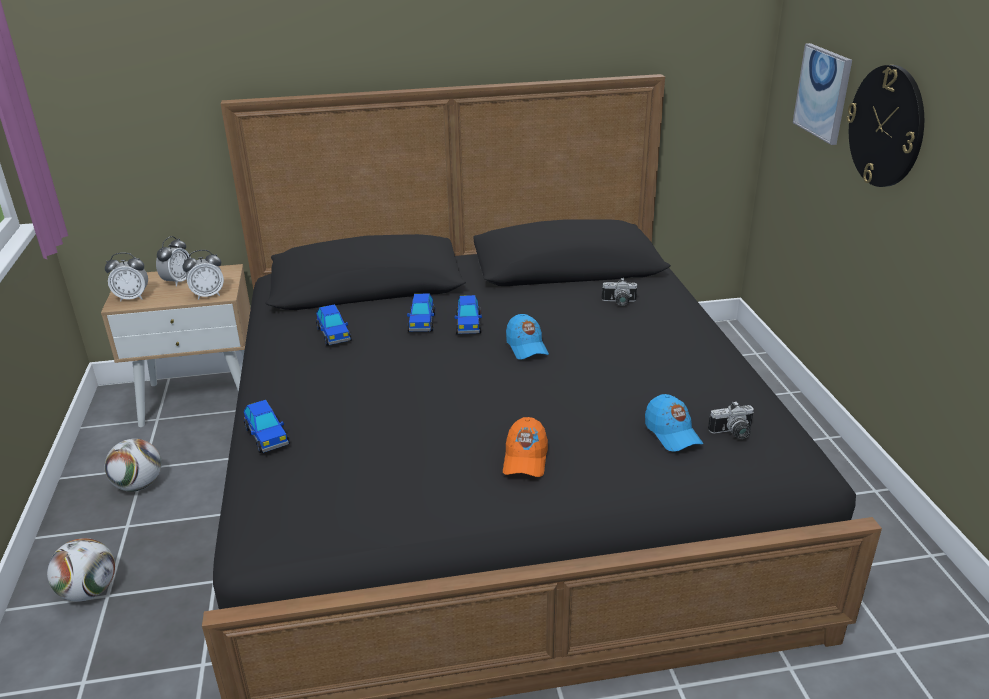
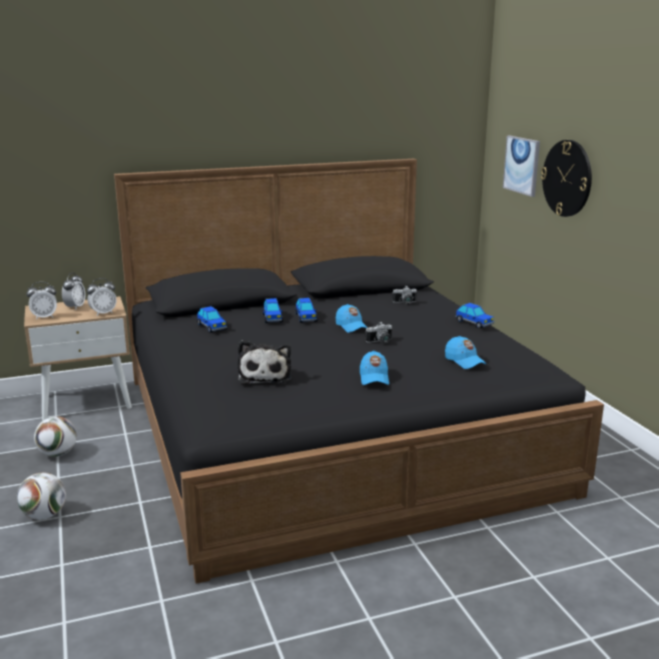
camera: 10 degrees left, 10 degrees down
(267, 436) = (190, 378): toy car -> toy car (474, 323)
(371, 439) = (265, 375): none -> plush toy
(525, 459) = (374, 378): orange cap -> blue cap
(733, 433) = (503, 359): camera -> camera (381, 342)

